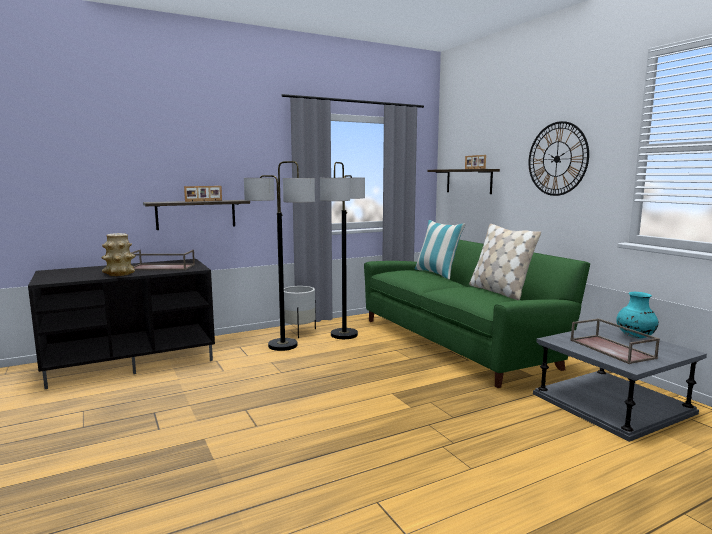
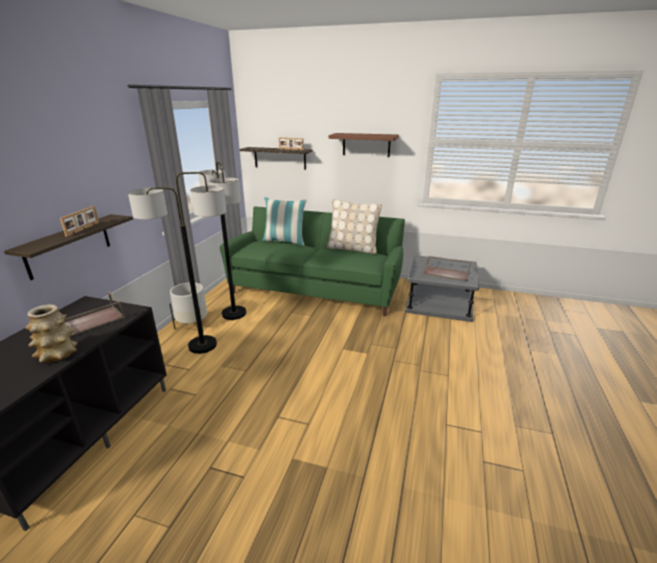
camera: 45 degrees left, 15 degrees up
(557, 159) = (366, 144): wall clock -> brown shelf
(635, 337) = (440, 260): turquoise vase -> none

